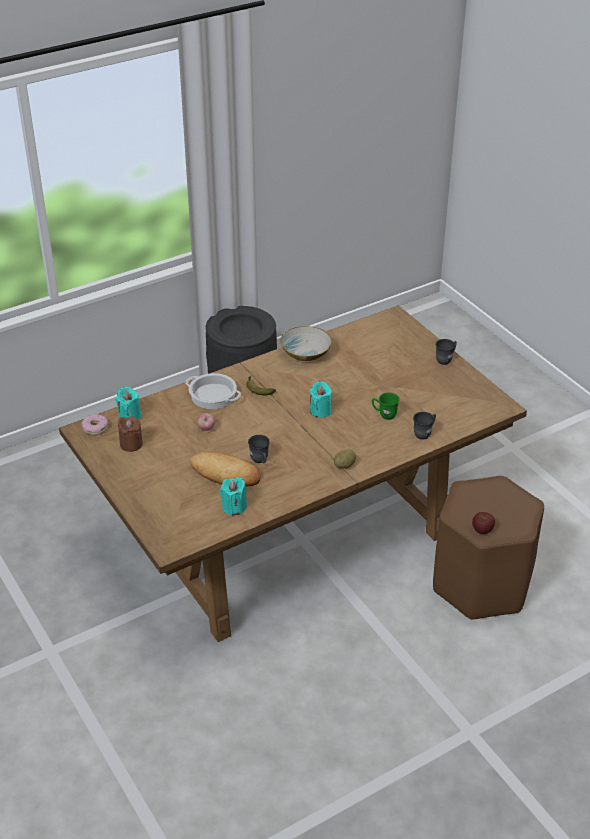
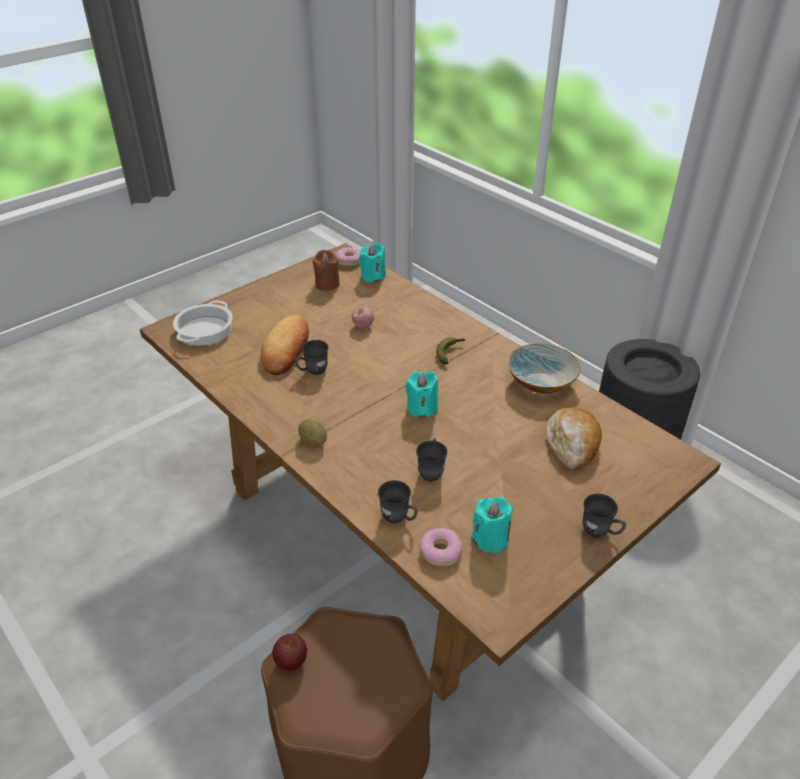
camera: 80 degrees right, 0 degrees up
(212, 396) = (424, 322): cooking pot -> cooking pot (204, 330)
(234, 507) = (230, 362): turquoise candle -> turquoise candle (490, 538)
(371, 353) = (573, 444): none -> bread
(384, 415) = (431, 470): green mug -> grey mug
(453, 420) = (441, 551): none -> donut

